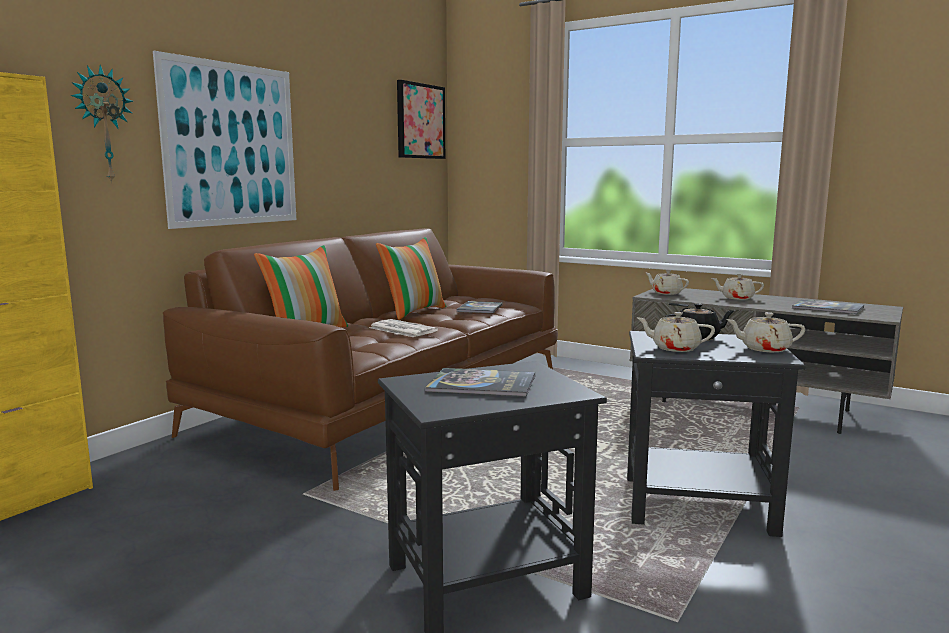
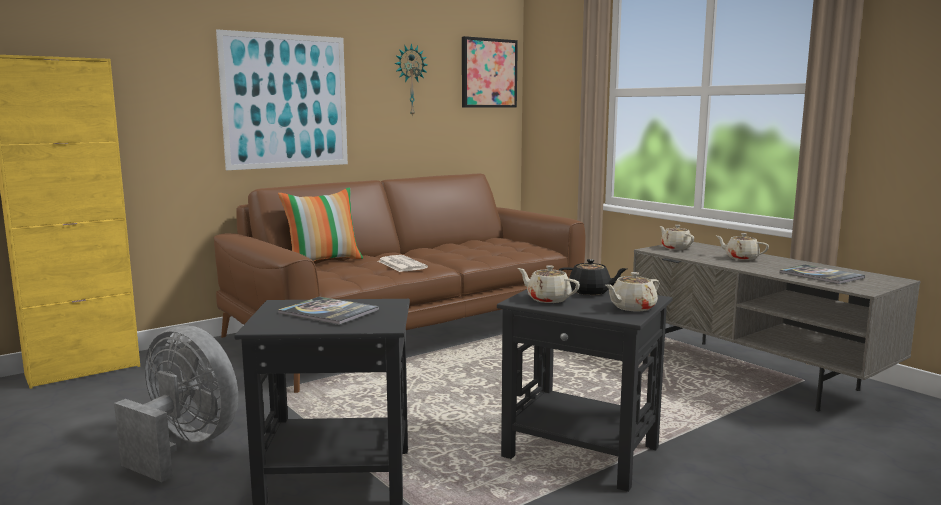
camera: 20 degrees right, 0 degrees up
(103, 125) = (172, 89): wall clock -> wall clock (410, 80)
(259, 579) = (184, 446): none -> grey fan
(413, 312) = (438, 250): pillow -> none
(480, 308) = (498, 251): book -> none
(764, 349) = (632, 307): beige teapot -> beige teapot turned 60 degrees counterclockwise

